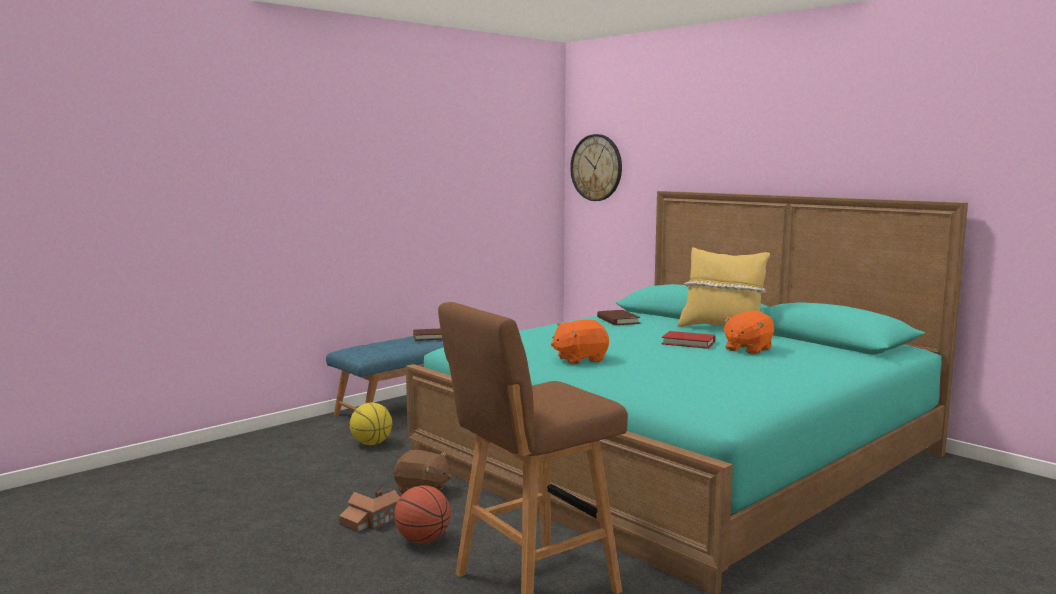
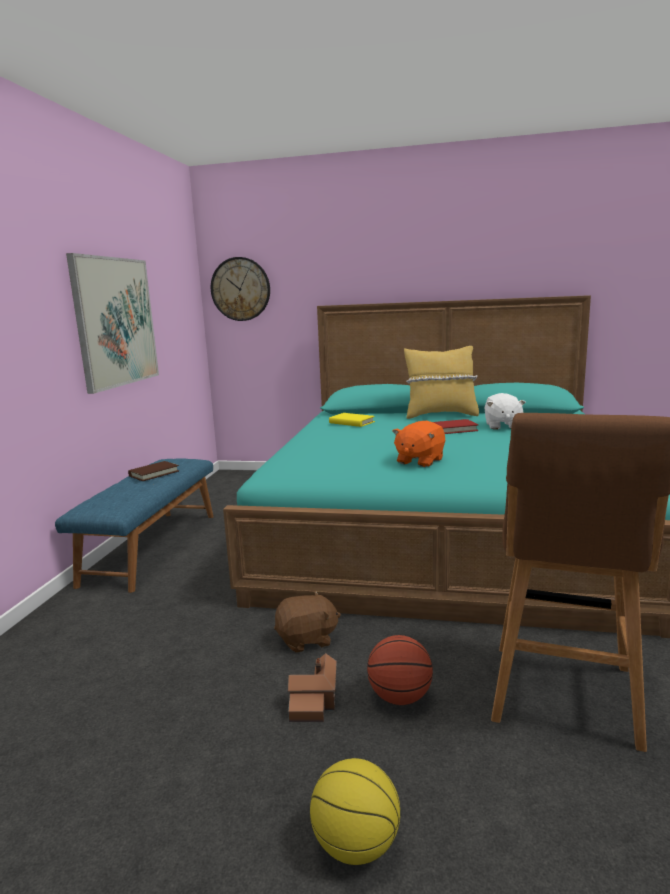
camera: 35 degrees left, 5 degrees up
(371, 443) = (170, 606): basketball -> basketball (355, 844)
(429, 196) = (115, 322): none -> picture
(618, 320) = (351, 422): brown book -> yellow book
(747, 349) = (502, 426): orange plush toy -> white plush toy

